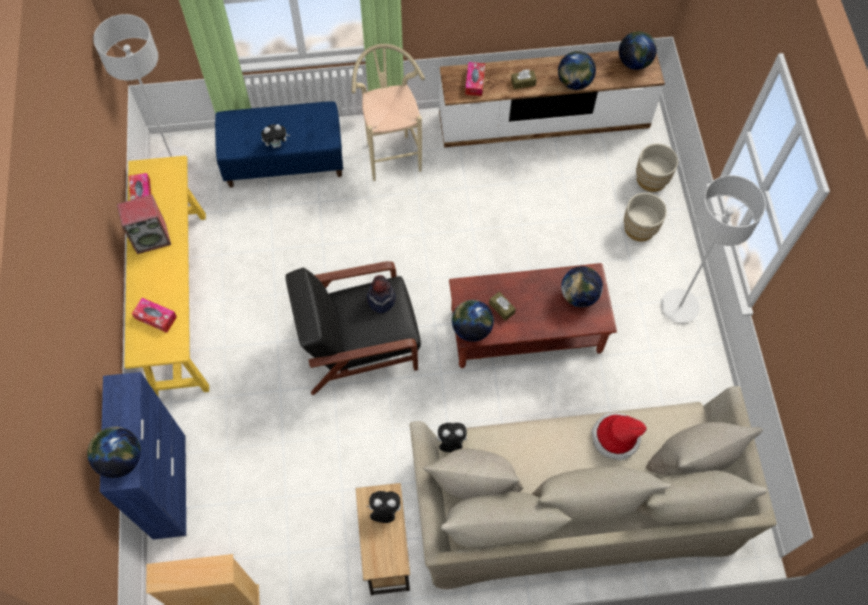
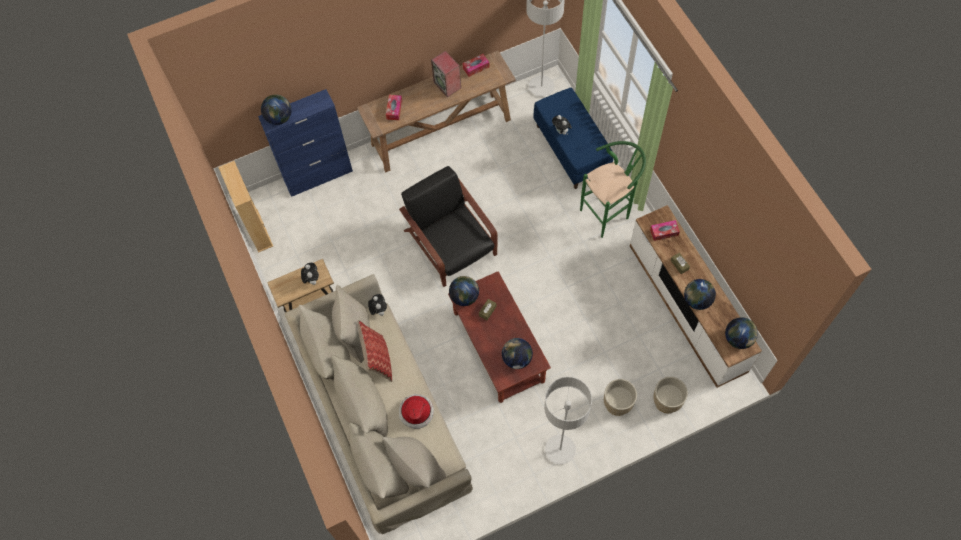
camera: 75 degrees right, 0 degrees up
(180, 300) = (442, 132): yellow console table -> brown console table
(381, 299) = (468, 236): hat -> none
(391, 153) = (608, 213): beige stool -> green stool
(525, 464) = (378, 360): none -> pillow

